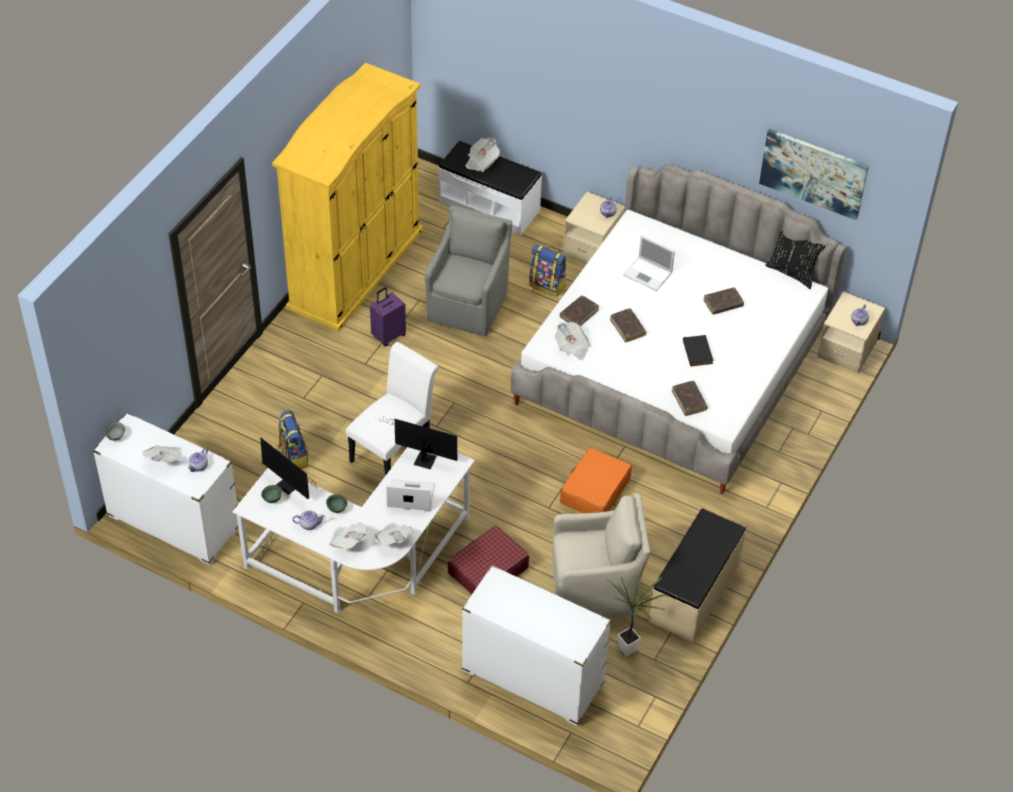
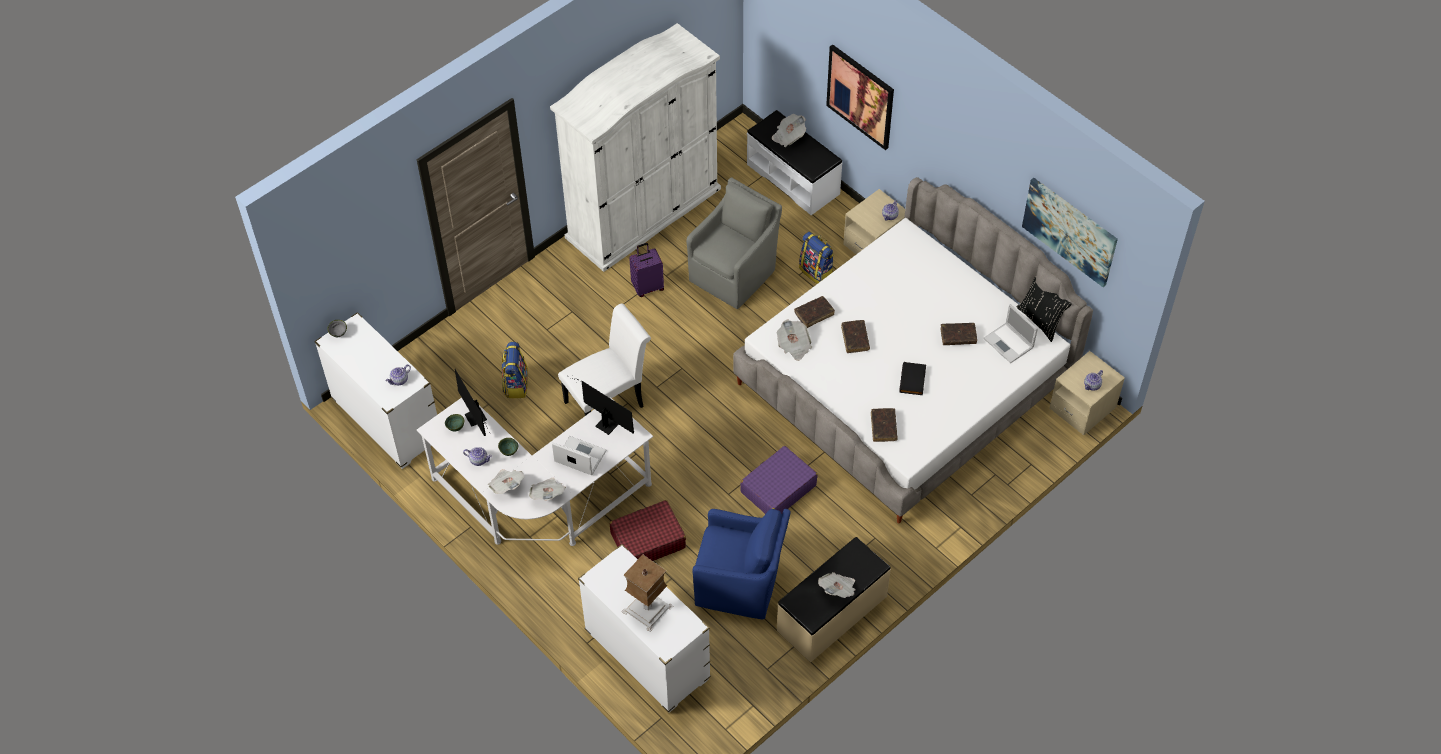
camera: 20 degrees right, 5 degrees up
(165, 460) = (373, 366): newspaper -> newspaper (838, 590)
(355, 268) = (643, 213): yellow wardrobe -> white wardrobe
(542, 619) = (646, 609): none -> table lamp
(560, 99) = (860, 96): none -> picture
(594, 491) = (778, 489): orange suitcase -> purple suitcase
(596, 588) = (740, 585): beige armchair -> blue armchair
(631, 649) = (749, 653): potted plant -> none
(648, 274) = (898, 289): laptop -> laptop (1009, 343)

